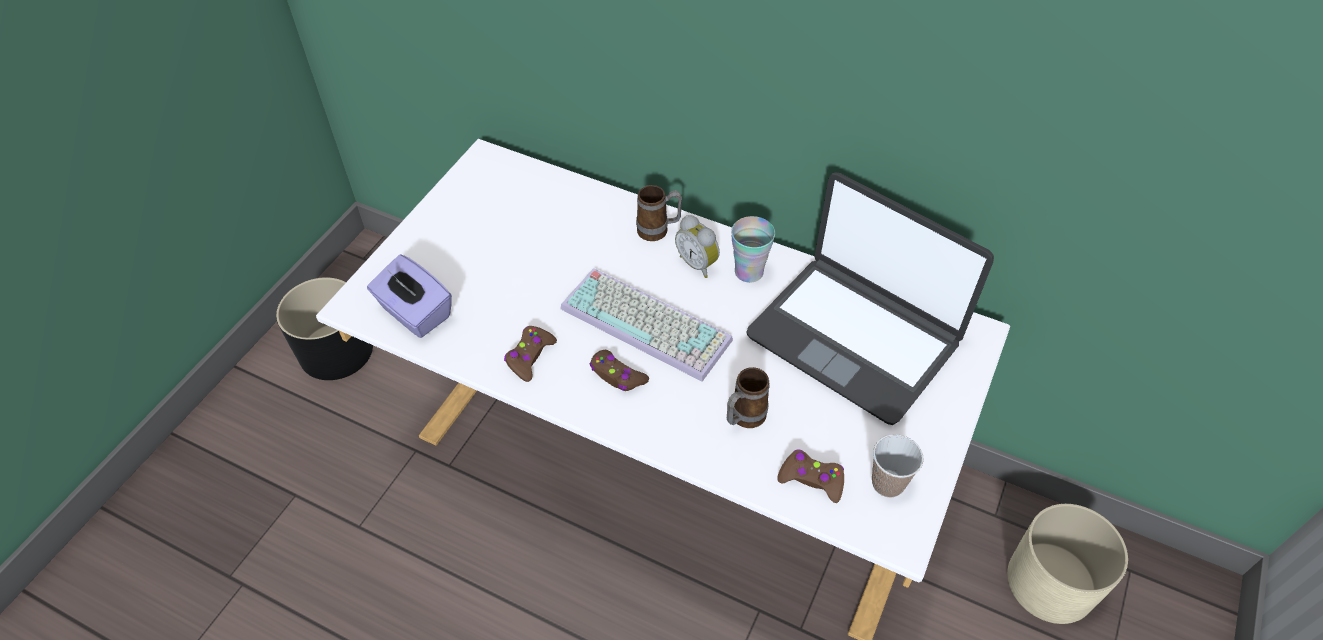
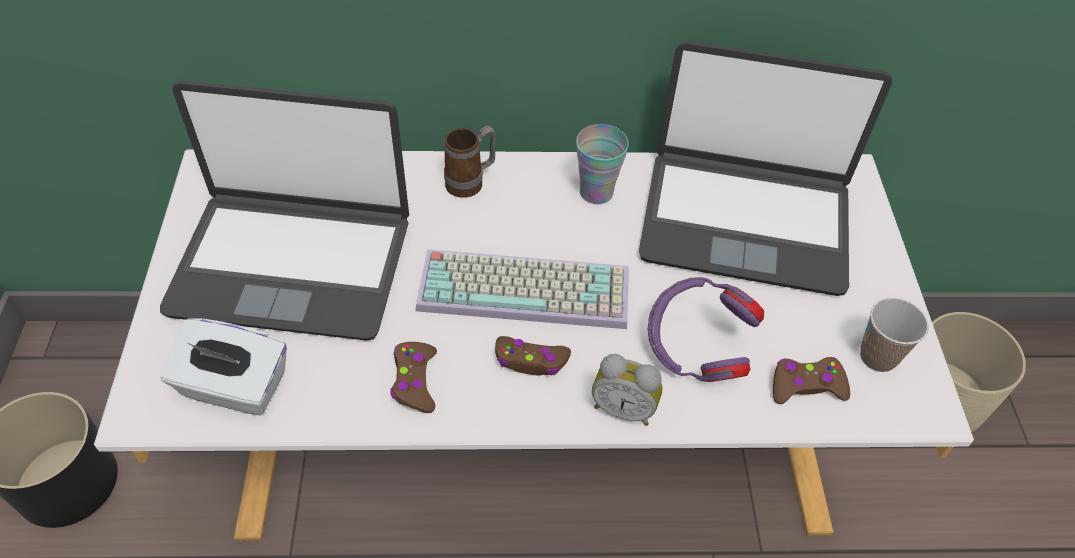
camera: 30 degrees left, 0 degrees up
(415, 313) = (234, 387): purple tissue box -> white tissue box
(499, 245) = (293, 264): none -> laptop
(698, 263) = (537, 202): alarm clock -> alarm clock (623, 408)
(743, 418) = (696, 351): mug -> purple headphones

